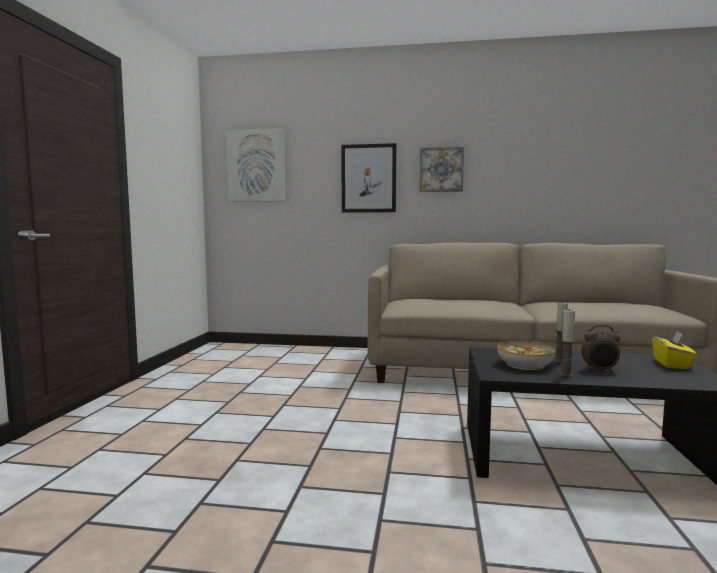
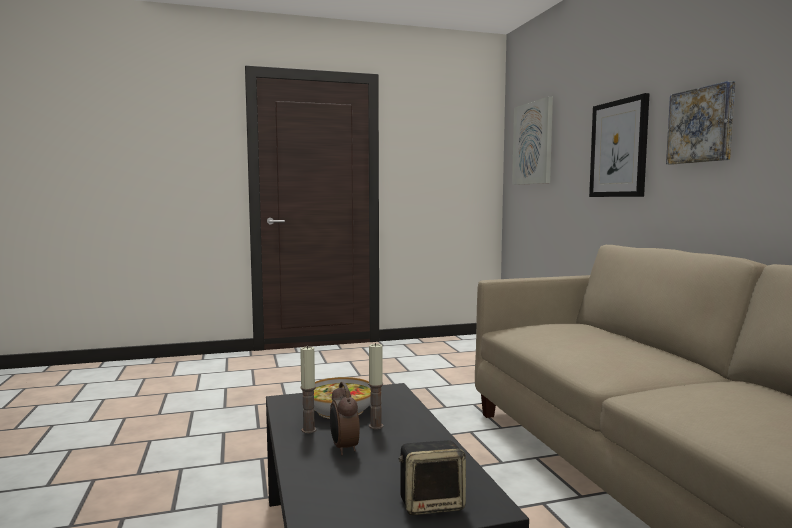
camera: 65 degrees right, 0 degrees up
(672, 364) = (432, 503): yellow tissue box -> speaker

